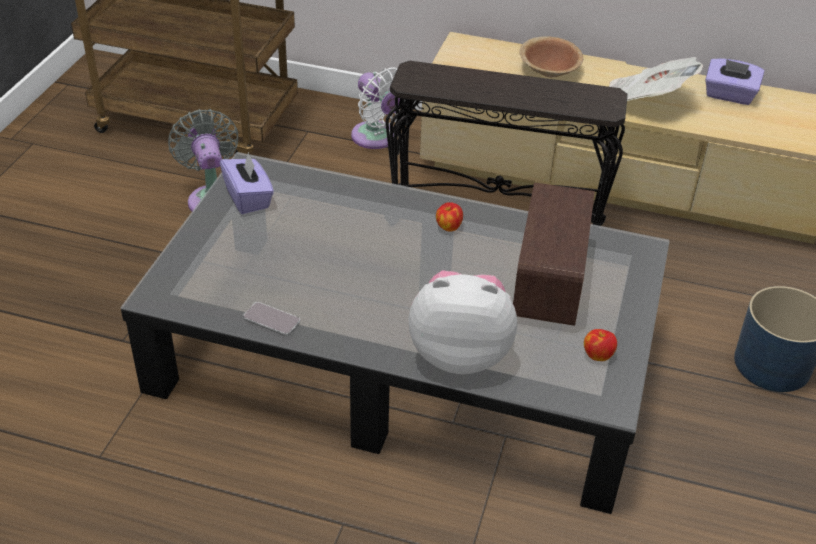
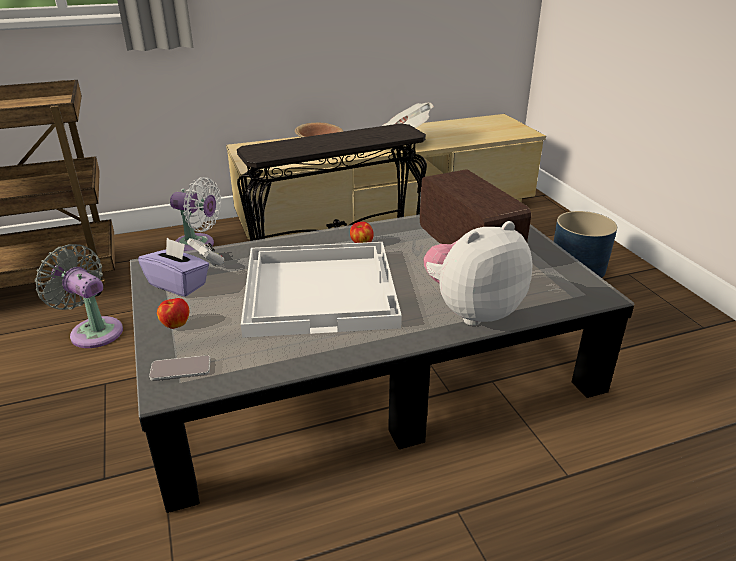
camera: 35 degrees left, 10 degrees down
(271, 320) = (302, 356): phone -> phone (180, 369)
(293, 184) = (208, 262): none -> white game controller
(355, 261) = (321, 289): none -> white tray
(597, 355) = (553, 273): apple -> apple (175, 324)
(729, 95) = (438, 128): purple tissue box -> none

